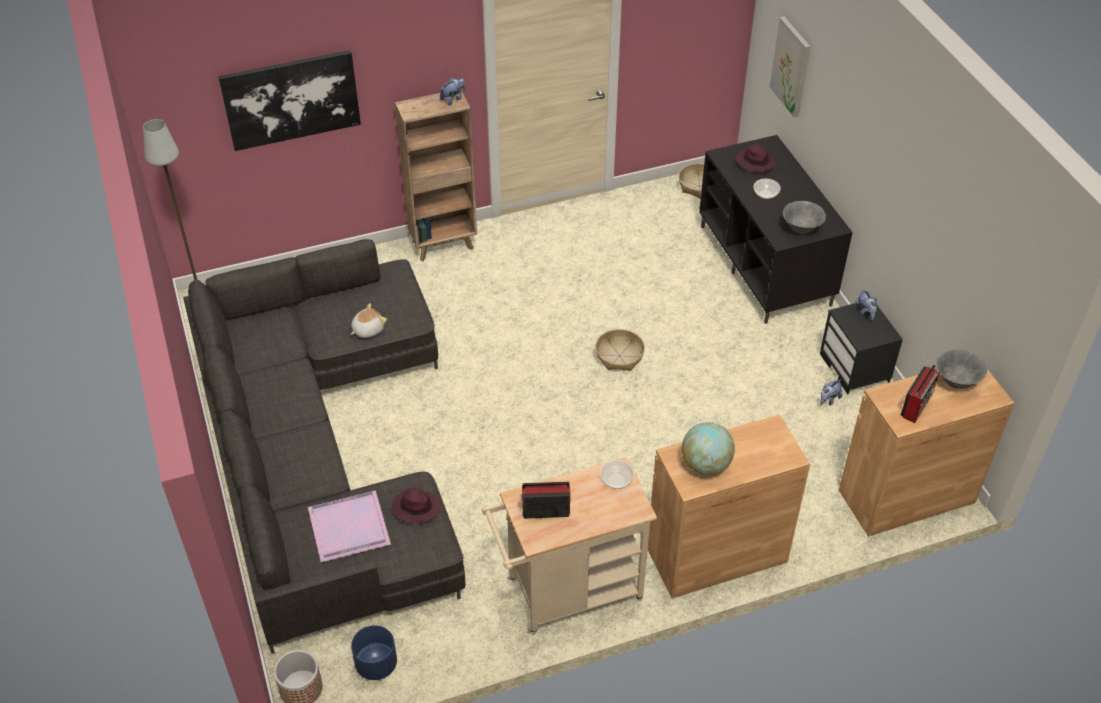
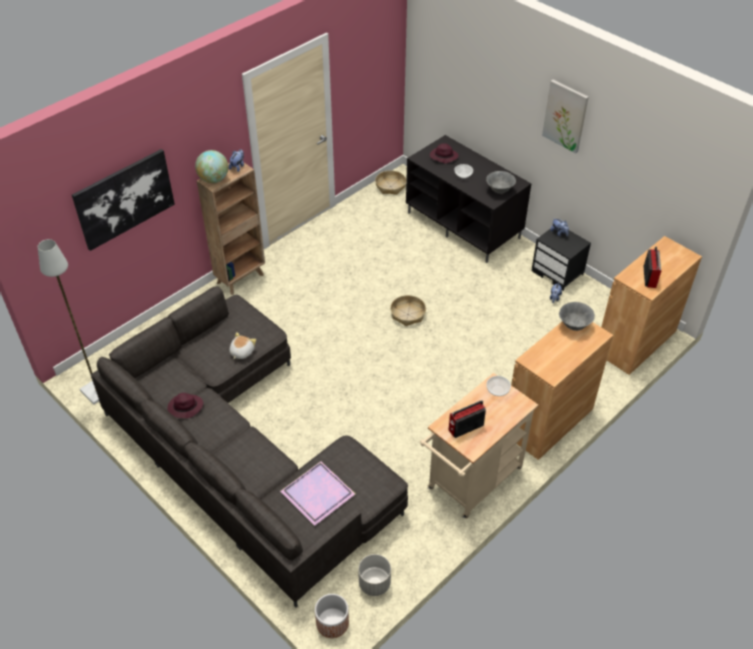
camera: 25 degrees left, 0 degrees up
(376, 665) = (374, 584): blue planter -> grey planter
(415, 508) = (355, 463): purple hat -> purple hat (185, 407)
(705, 465) = (552, 358): globe -> globe (213, 179)
(791, 66) = (451, 84): picture -> picture (565, 116)
(956, 382) = (662, 255): grey bowl -> grey bowl (574, 325)

